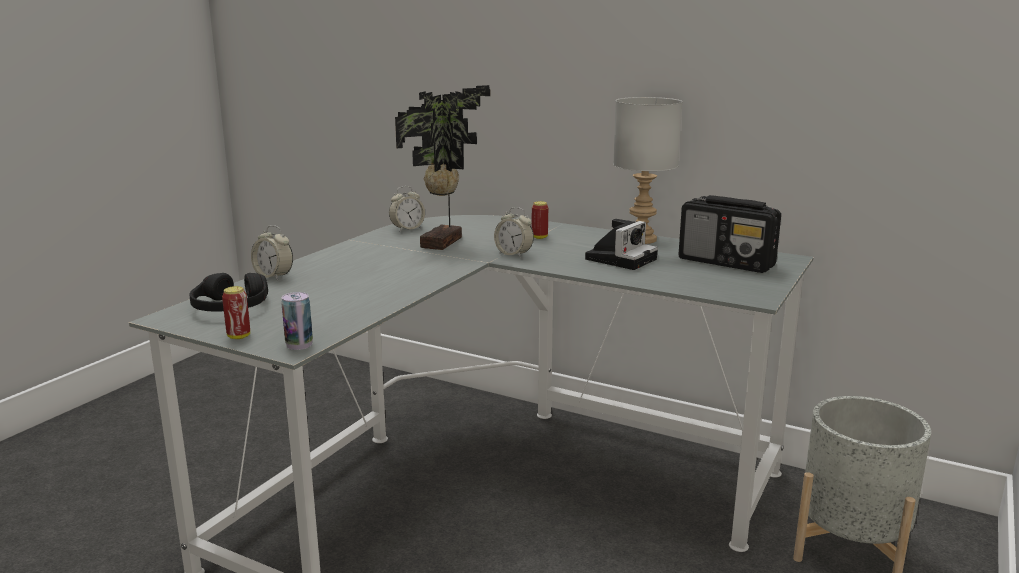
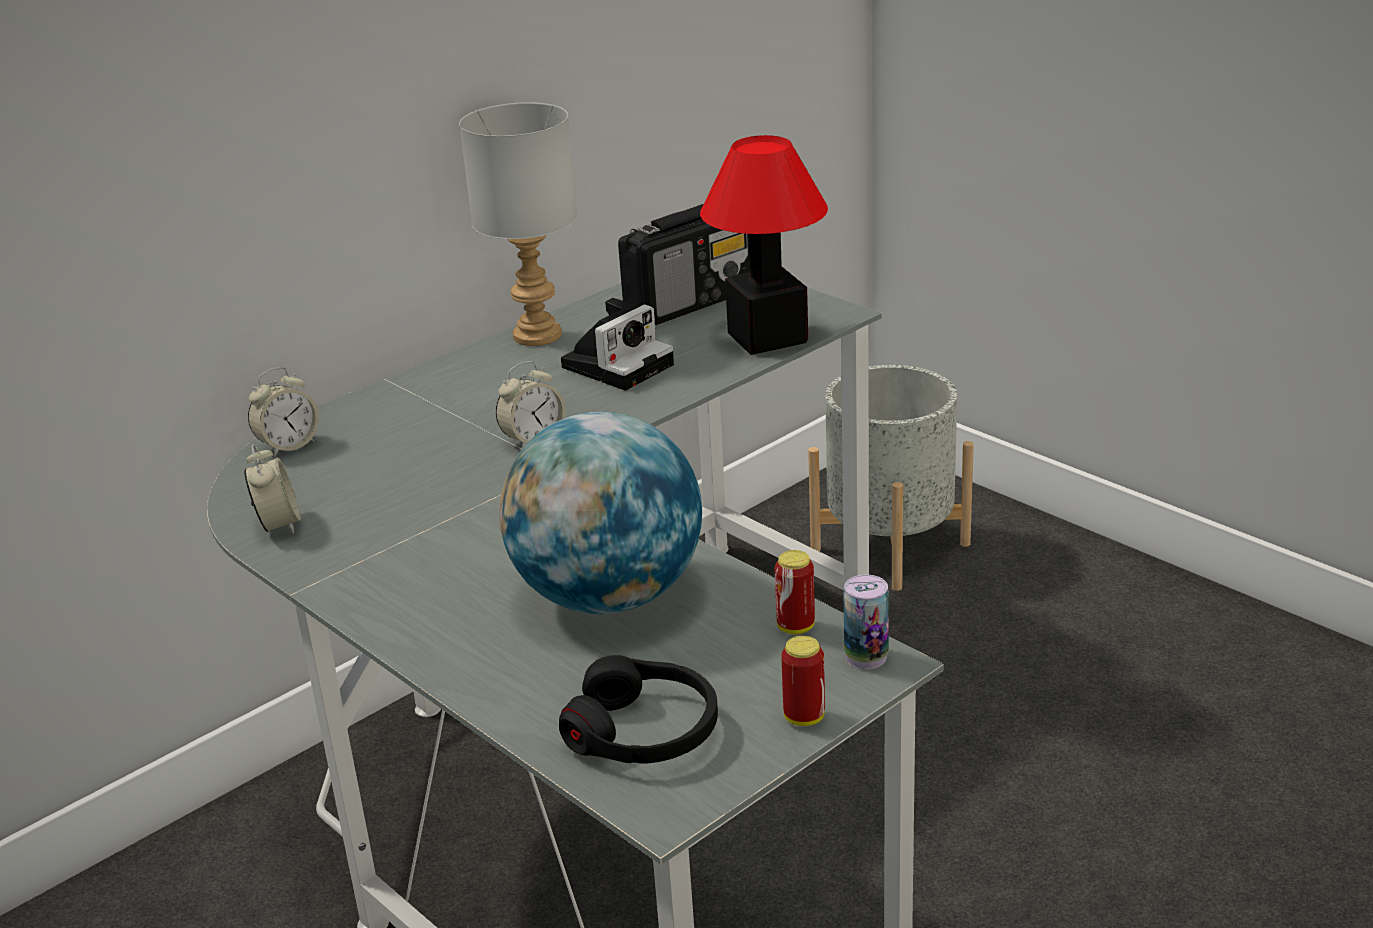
camera: 70 degrees left, 10 degrees up
(273, 276) = (486, 685): alarm clock -> alarm clock (288, 446)
(355, 287) = (608, 597): none -> globe
(445, 243) = (411, 494): potted plant -> none
(539, 237) = (454, 408): can -> can (795, 627)
(621, 258) = (619, 364): camera -> camera turned 75 degrees clockwise
(694, 285) = (768, 338): none -> table lamp

